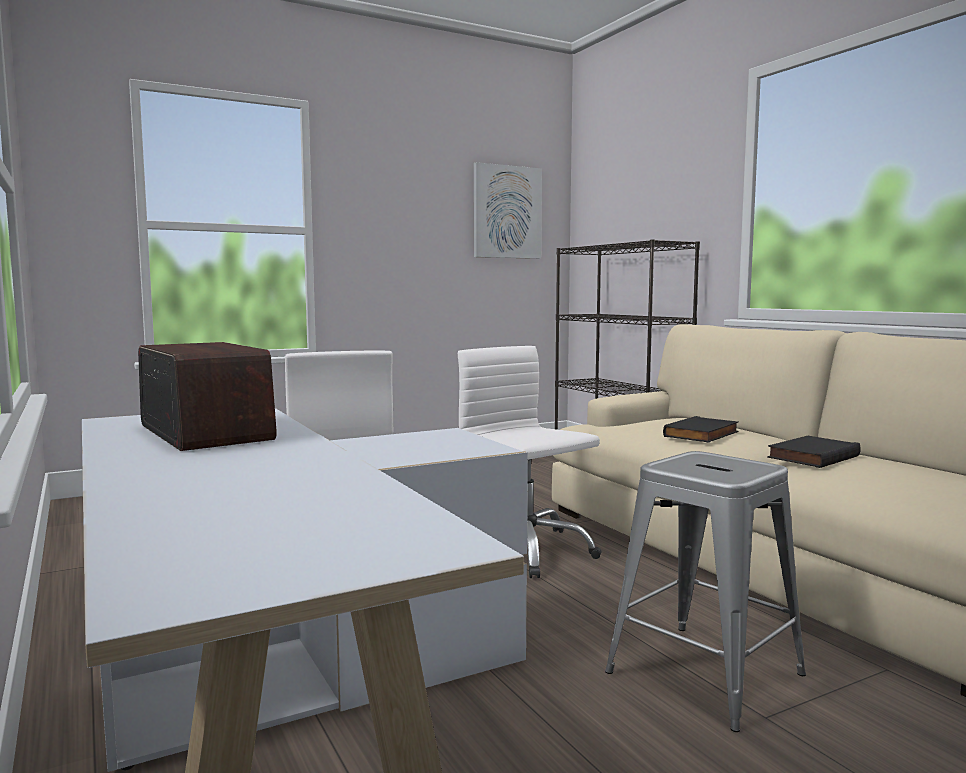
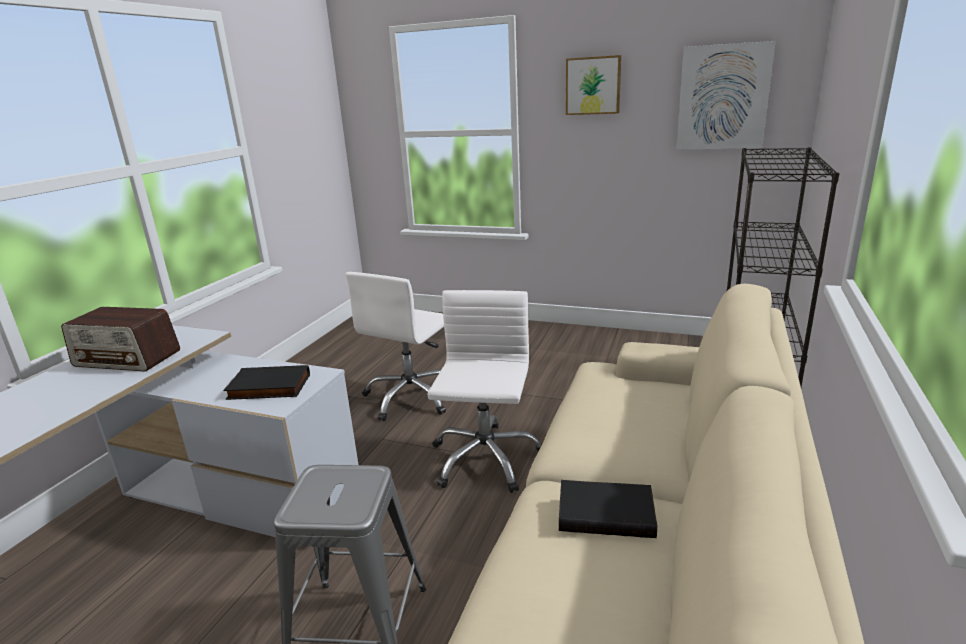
camera: 50 degrees right, 15 degrees up
(205, 432) = (128, 358): radio -> radio turned 90 degrees clockwise
(394, 188) = (593, 85): none -> picture
(702, 434) = (615, 429): black book -> black book (268, 388)

